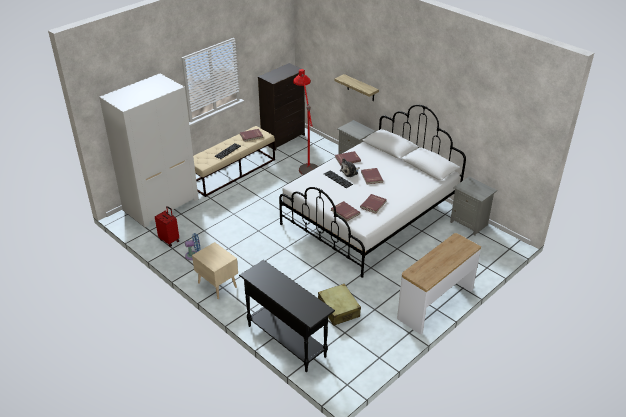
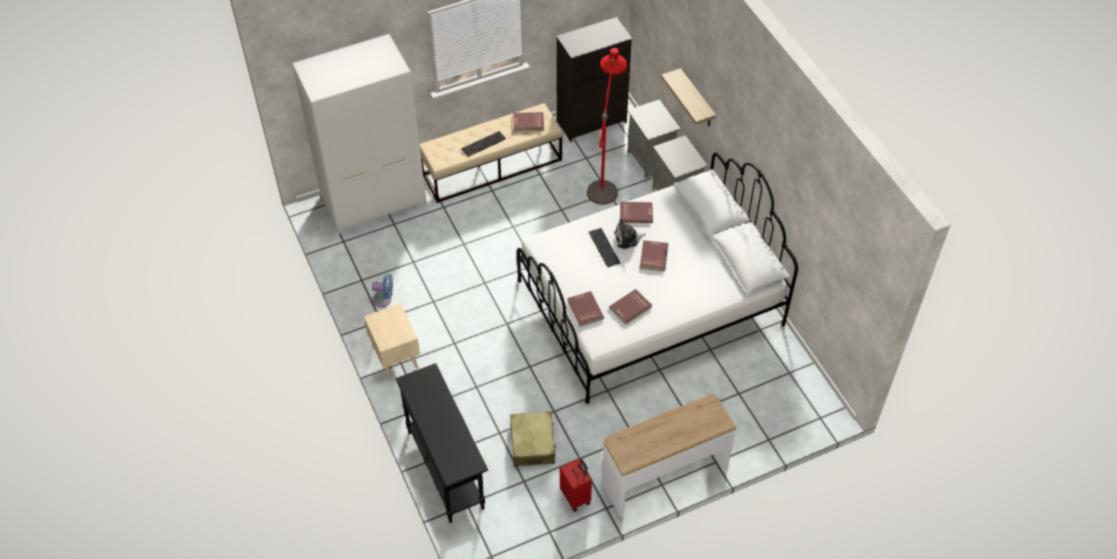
camera: 20 degrees right, 15 degrees up
(169, 240) = (363, 265): red suitcase -> red suitcase (576, 496)
(469, 223) = (787, 356): grey nightstand -> grey nightstand (651, 160)

